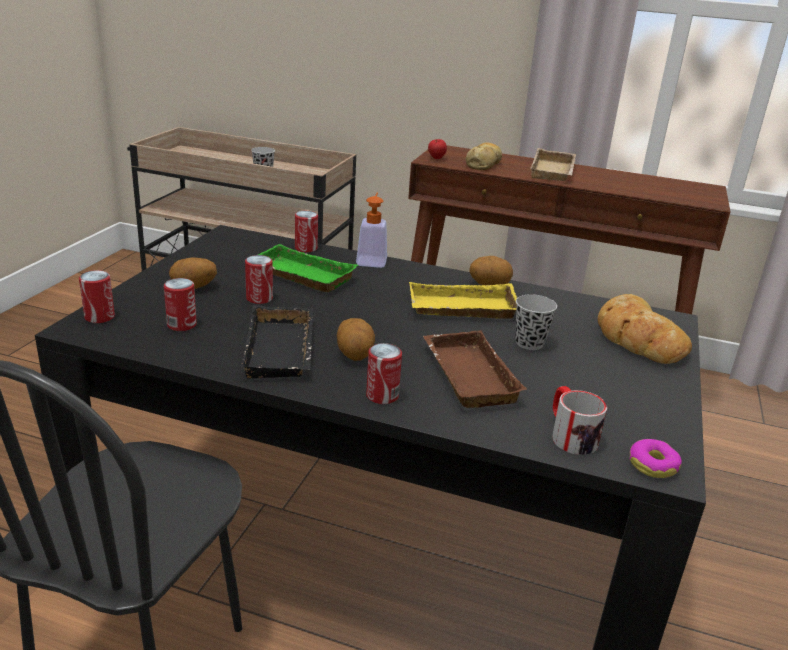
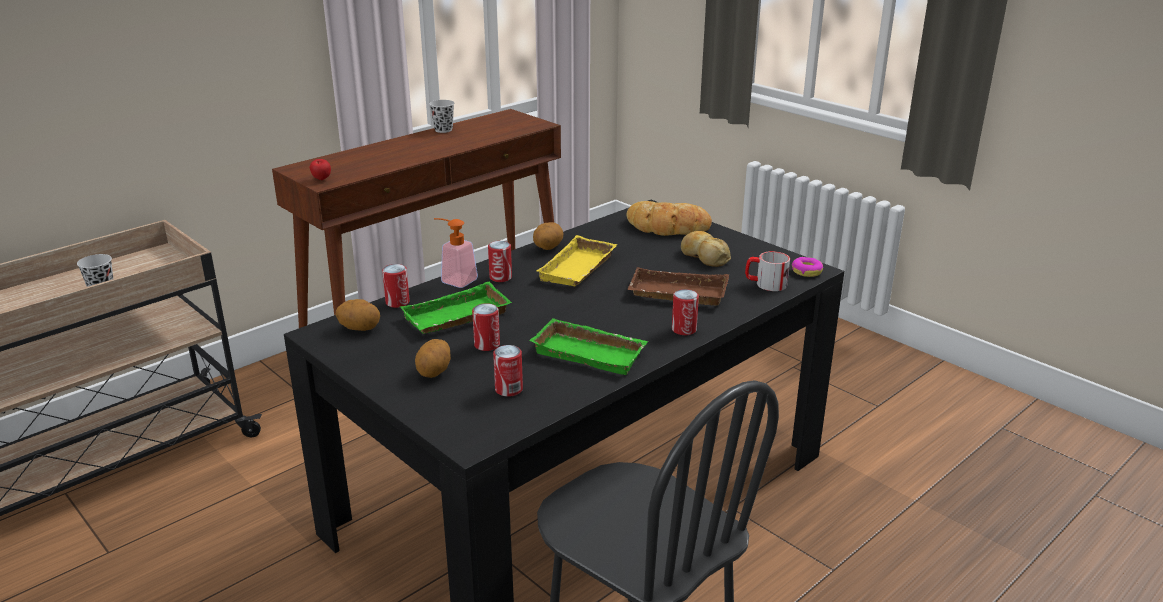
camera: 60 degrees left, 0 degrees up
(99, 317) = (456, 429): can -> can (500, 277)
(283, 350) = (591, 352): black tray -> green tray
(355, 355) = (619, 326): potato -> potato (360, 328)
(483, 164) = (362, 166): bread -> bread (704, 256)
(529, 343) = (648, 261): black cup -> black cup (443, 130)
(554, 172) = (415, 148): beige tray -> none

